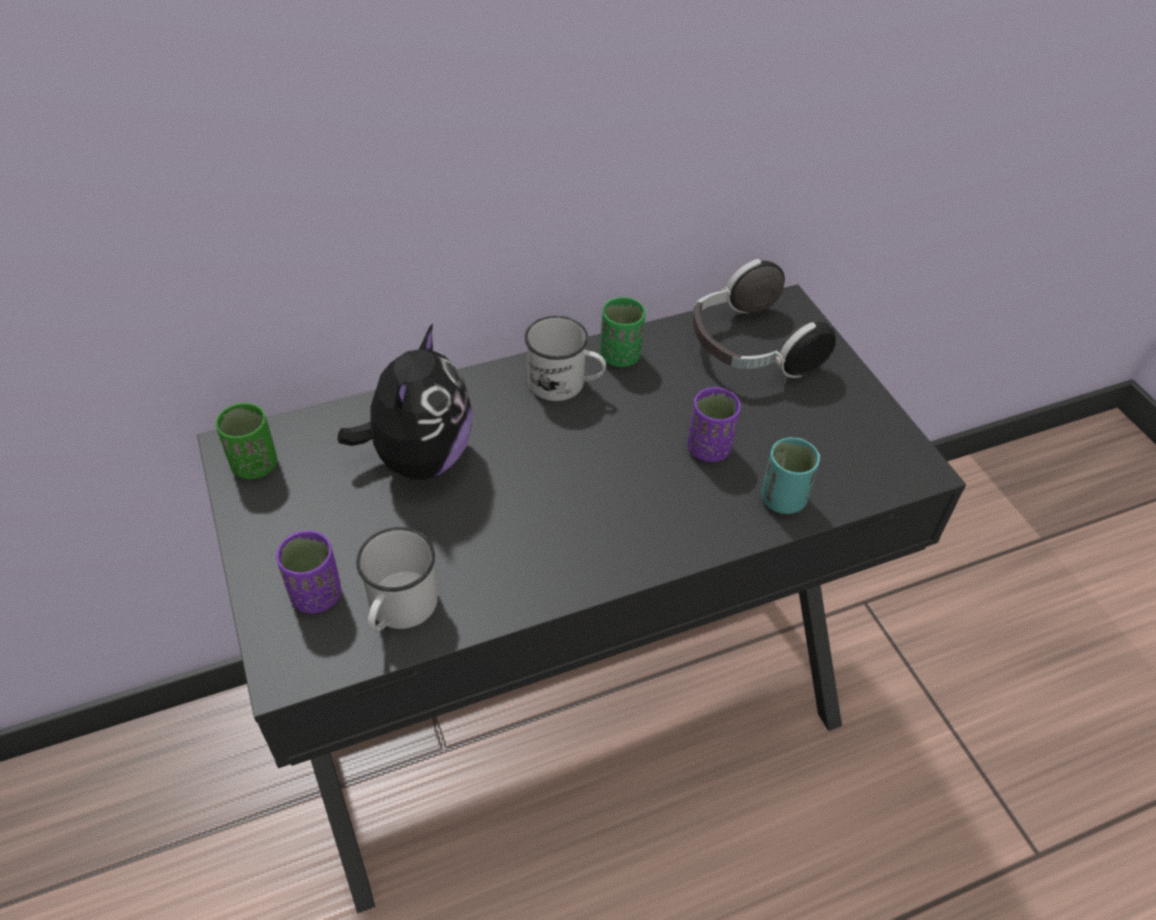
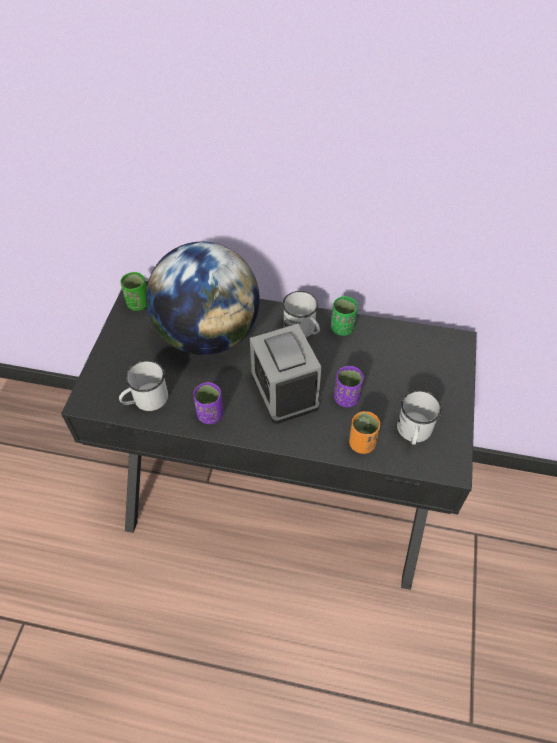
camera: 35 degrees right, 5 degrees up
(317, 595) = (119, 375): purple cup -> purple cup (210, 414)
(420, 458) = (207, 334): plush toy -> globe
(611, 481) = (284, 390): none -> alarm clock
(750, 348) = (415, 356): headphones -> none
(783, 499) = (361, 443): turquoise cup -> orange cup
(835, 449) = (413, 432): none -> white mug

